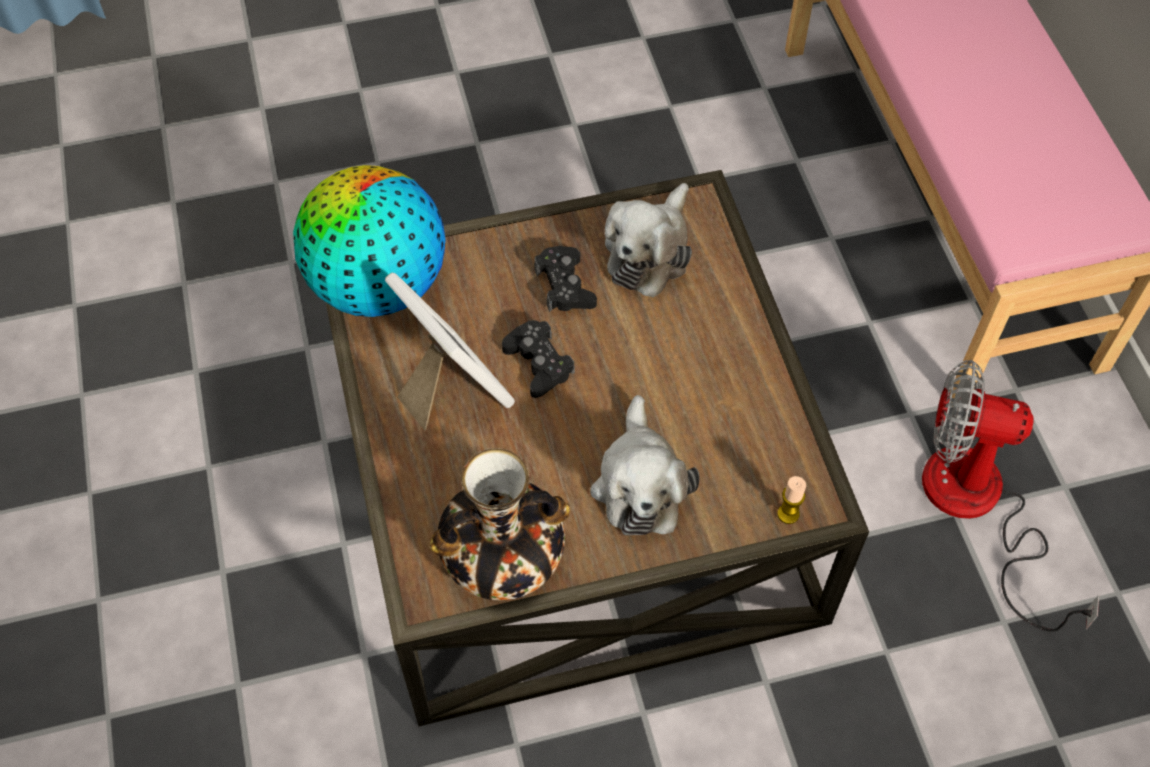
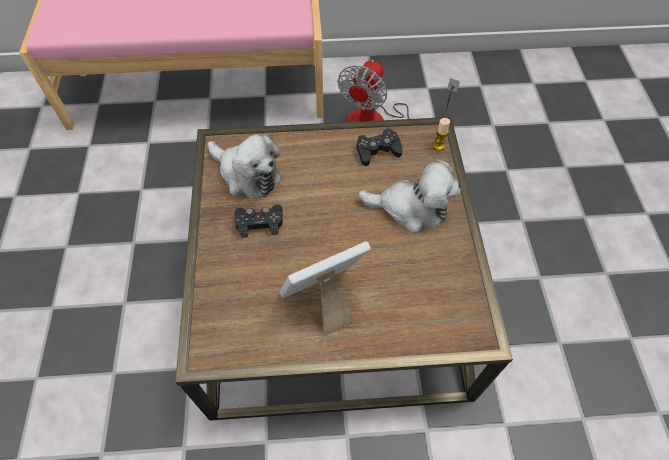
camera: 80 degrees left, 0 degrees up
(377, 286) = (224, 338): globe -> none
(504, 552) = (451, 285): vase -> none
(539, 363) = (315, 246): black game controller -> black game controller (377, 151)

